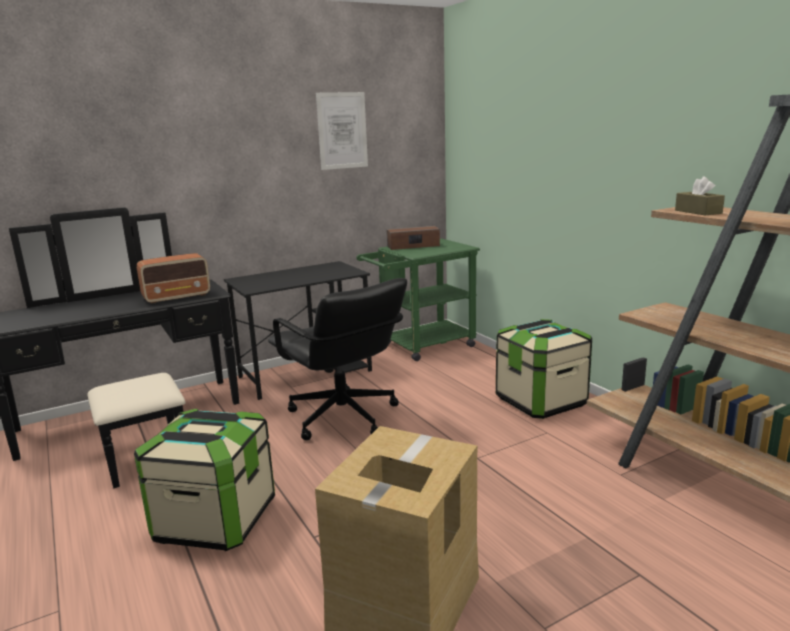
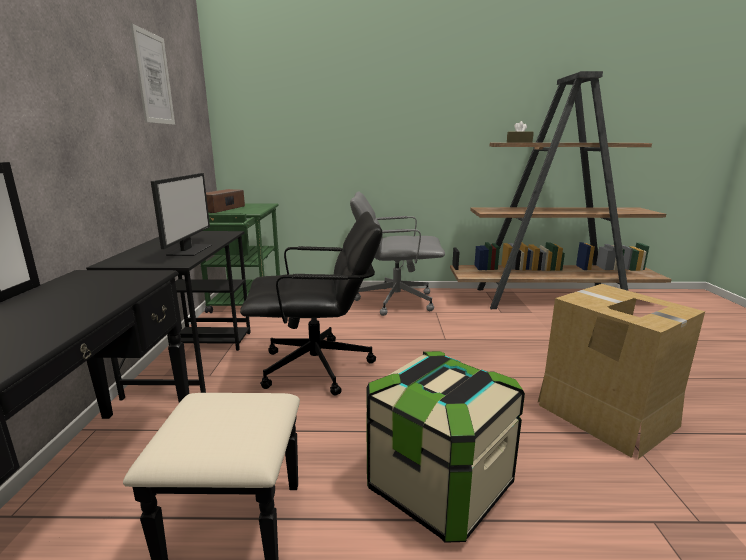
camera: 60 degrees left, 0 degrees up
(177, 297) = (112, 290): radio -> none
(288, 281) = (189, 250): none -> monitor
(541, 401) = (395, 301): storage box -> grey office chair

